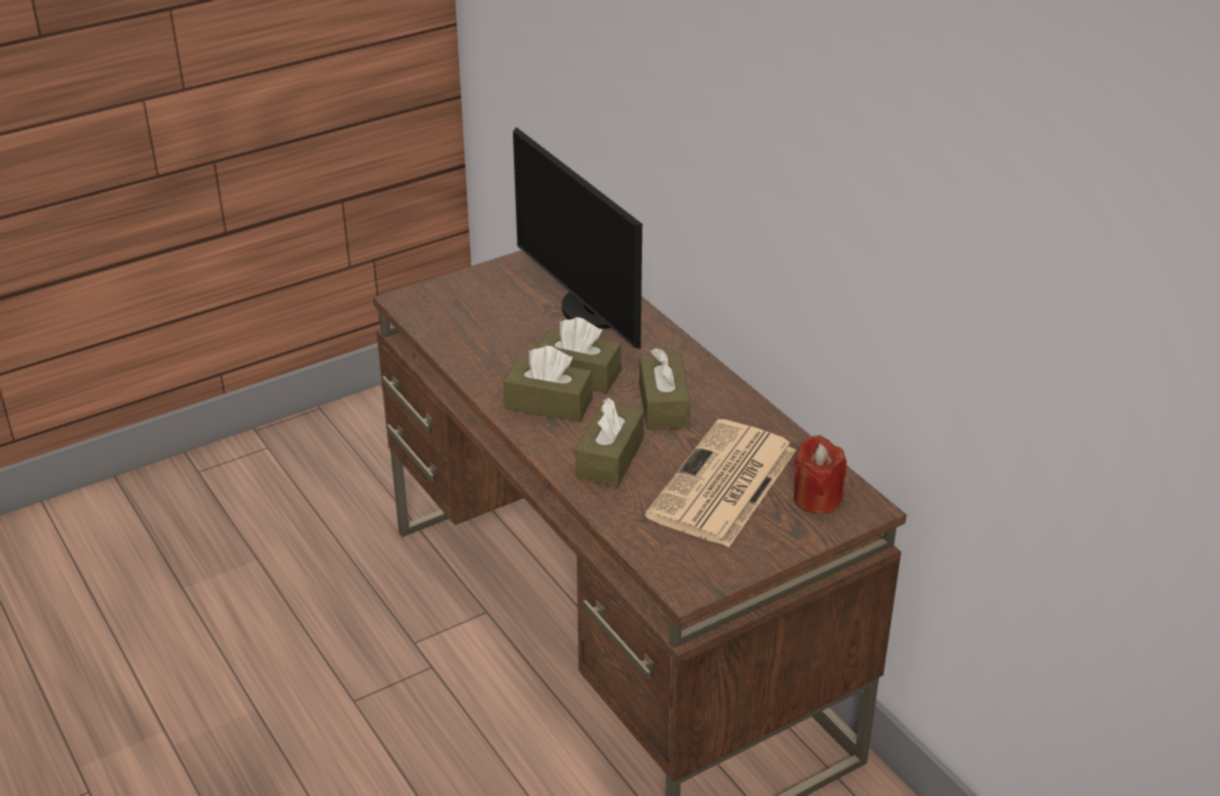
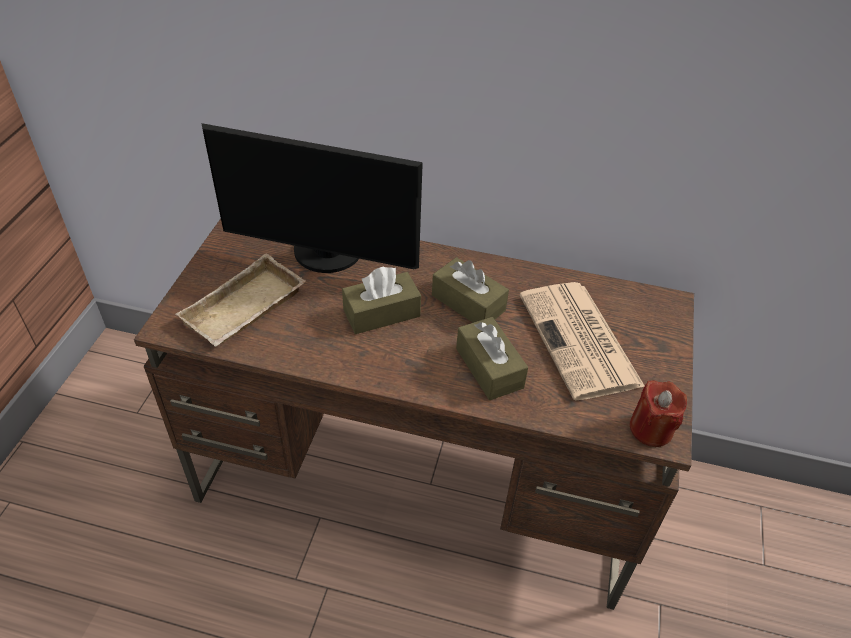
camera: 45 degrees left, 10 degrees up
(474, 318) = (245, 311): none -> beige tray
(548, 403) = (392, 350): brown tissue box -> none
(817, 499) = (640, 314): red candle -> red candle (651, 429)

